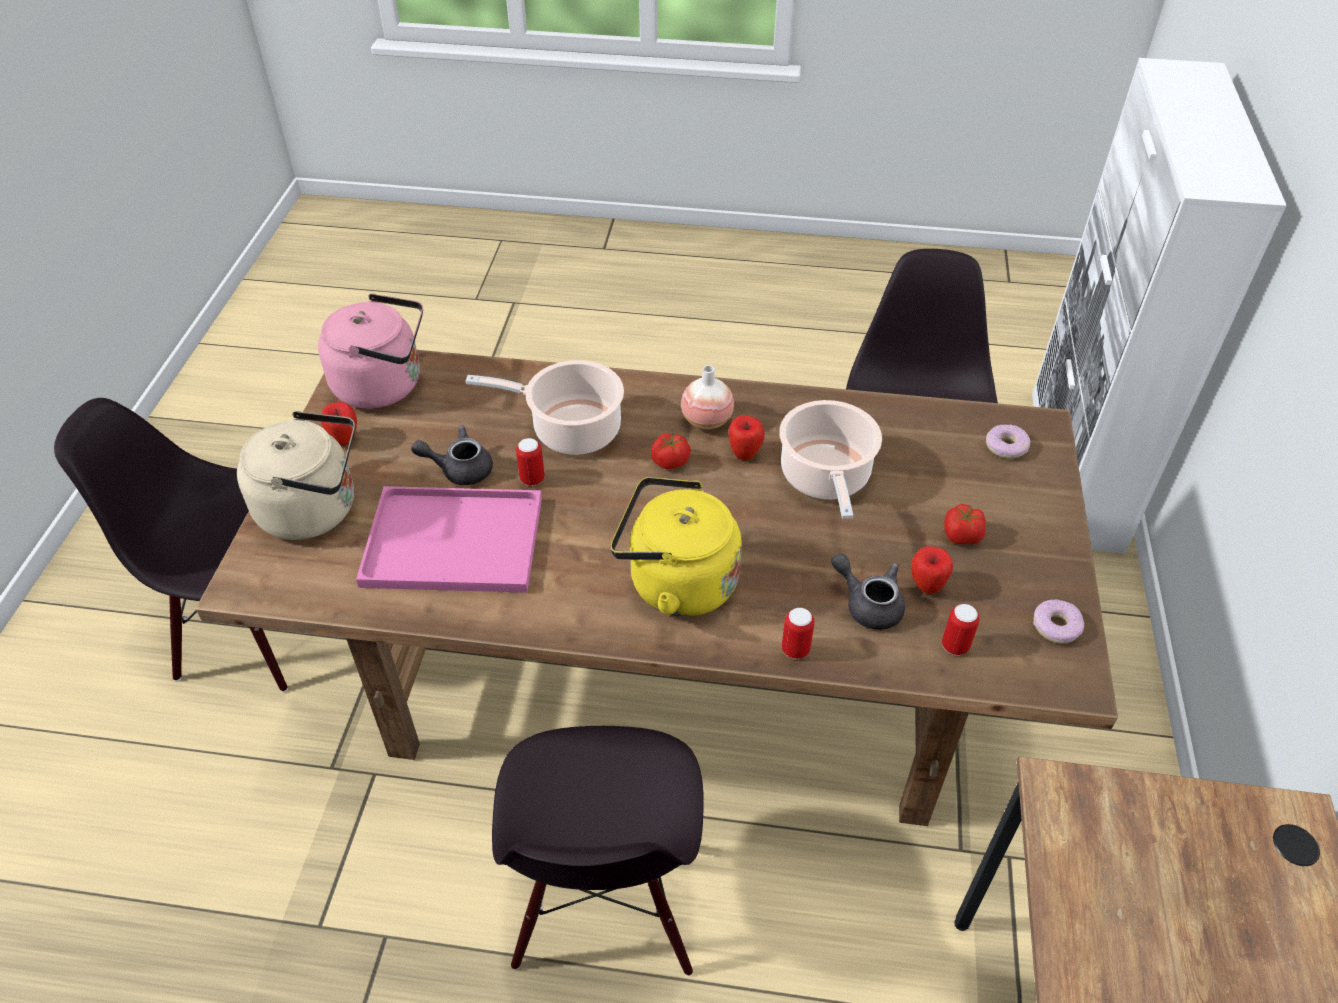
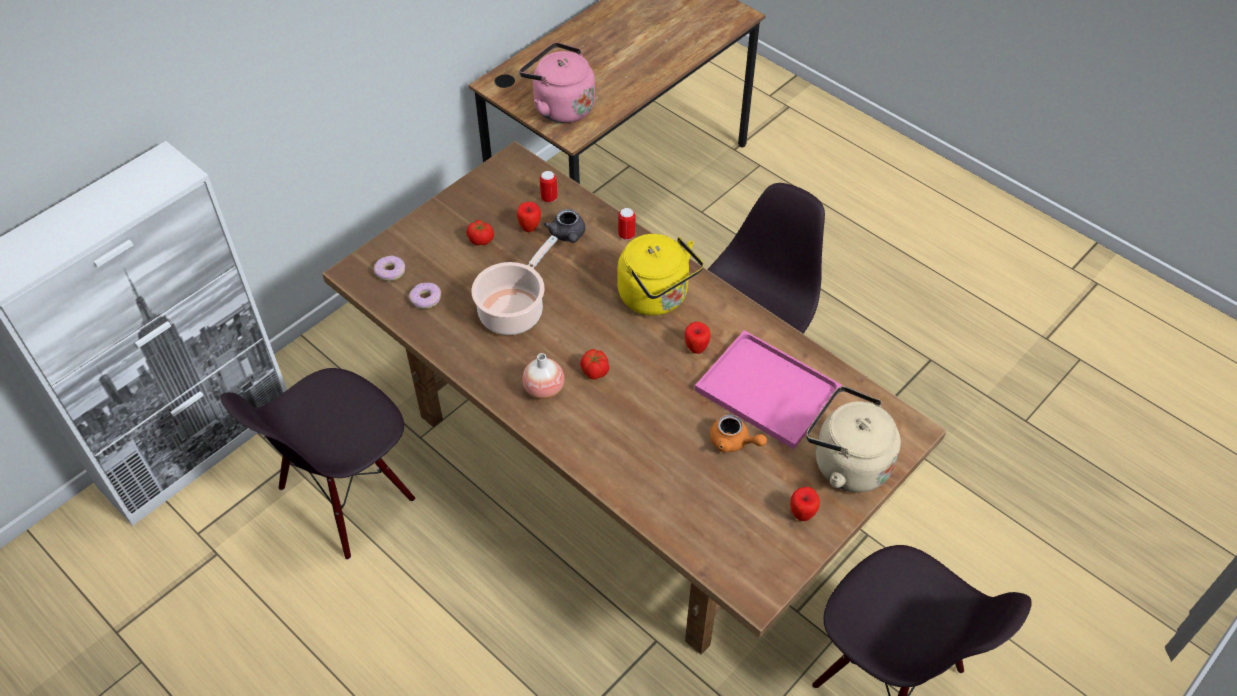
camera: 145 degrees left, 5 degrees up
(384, 385) = (747, 555): pink kettle -> pink kettle (560, 106)
(459, 469) = (733, 442): grey teapot -> orange teapot
(532, 479) = (691, 408): can -> none
(570, 429) = (638, 433): cooking pot -> none
(744, 454) = (544, 352): apple -> apple (696, 348)
(1056, 626) = (492, 181): donut -> donut (426, 299)

